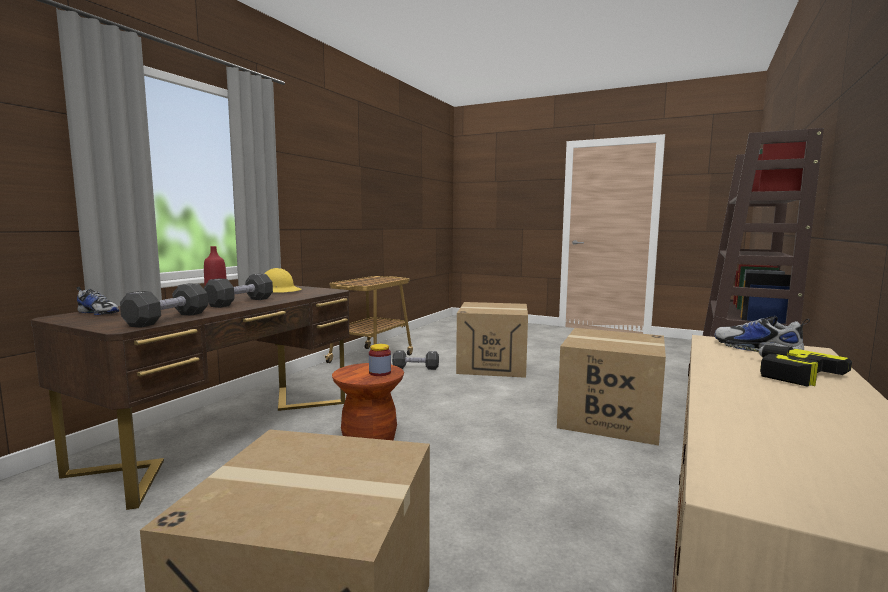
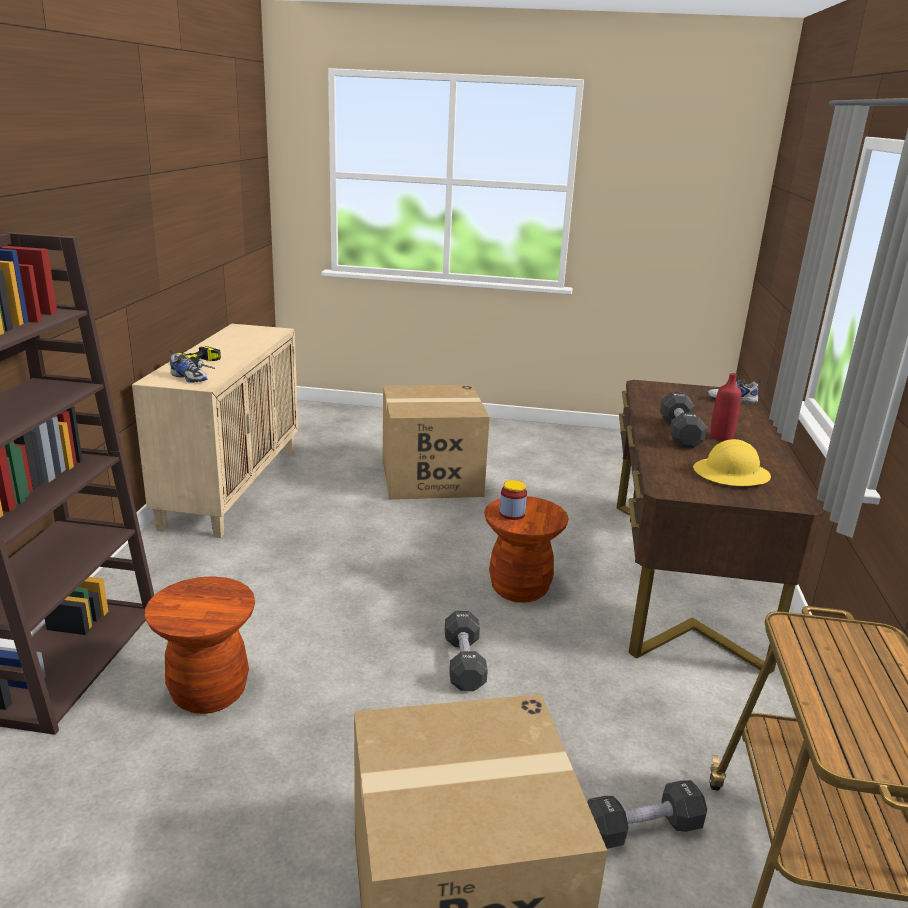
camera: 160 degrees right, 15 degrees up
(168, 319) = (648, 397): black dumbbell -> black dumbbell (464, 663)
(609, 418) = (209, 692): cardboard box -> brown stool

